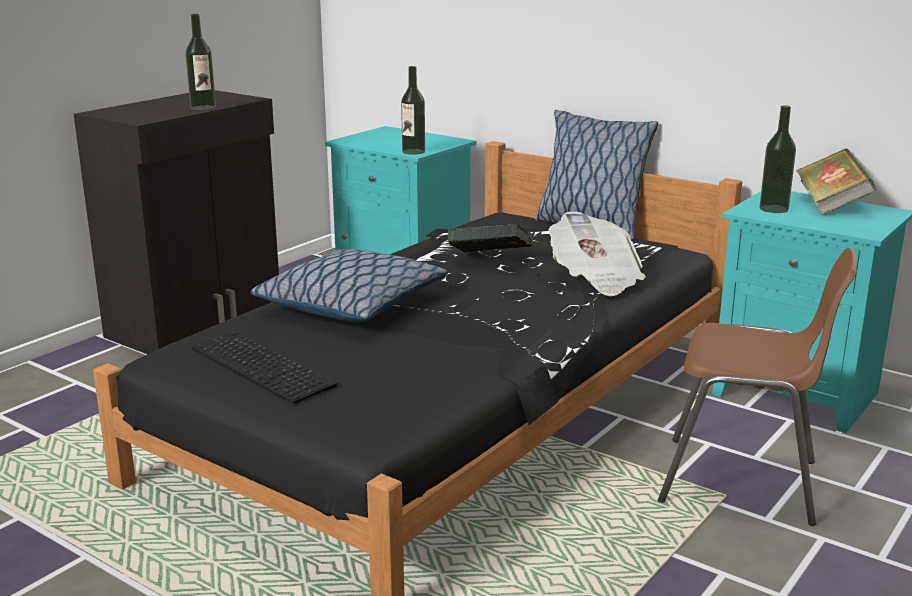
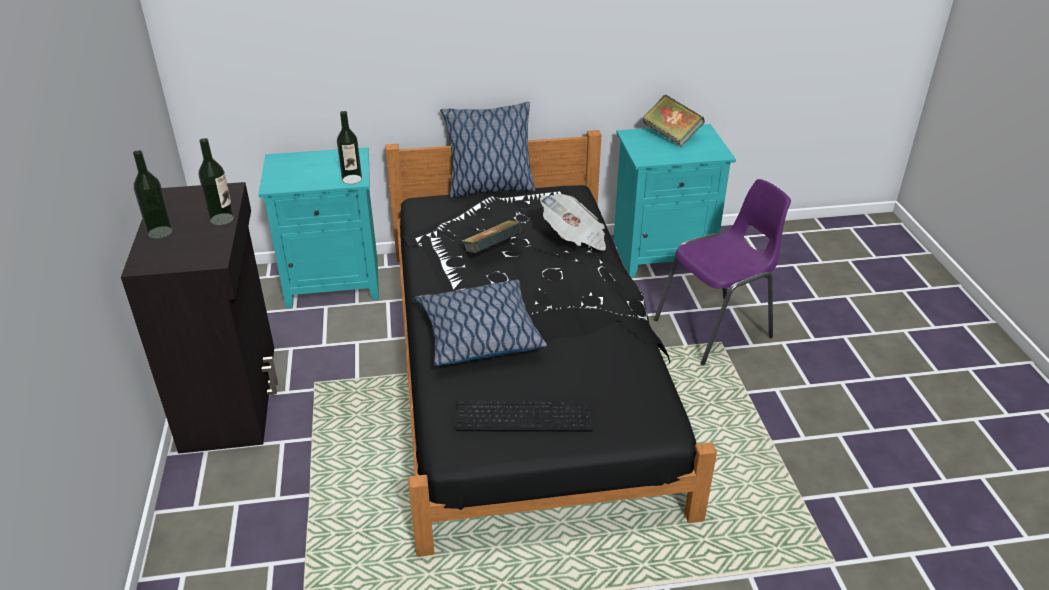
camera: 45 degrees left, 15 degrees up
(743, 482) = (716, 329): brown chair -> purple chair
(774, 209) = (652, 151): bottle -> bottle (160, 232)

